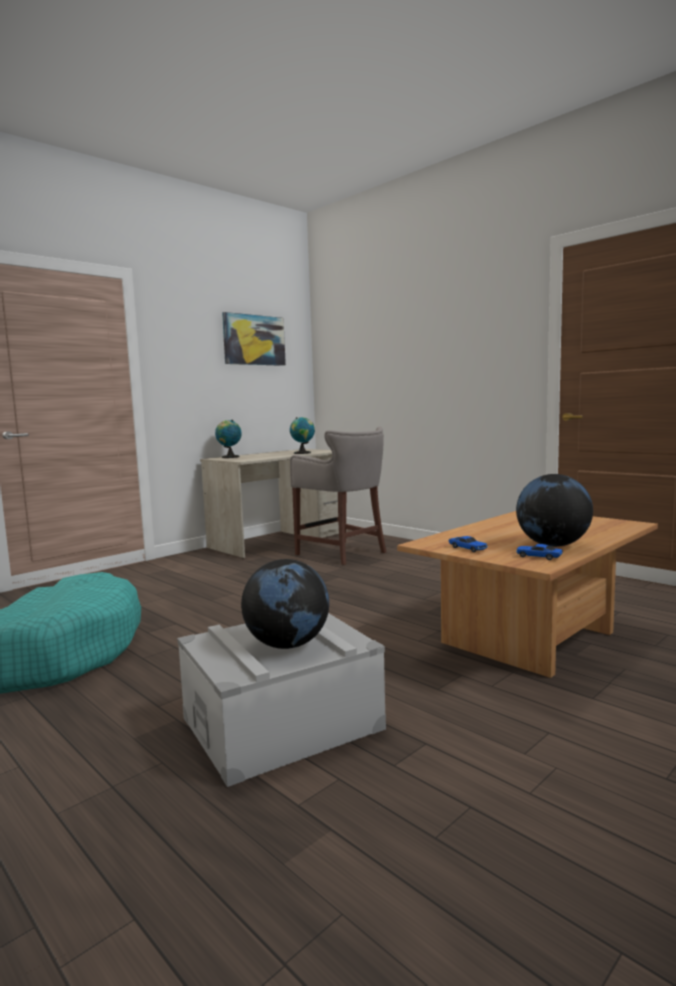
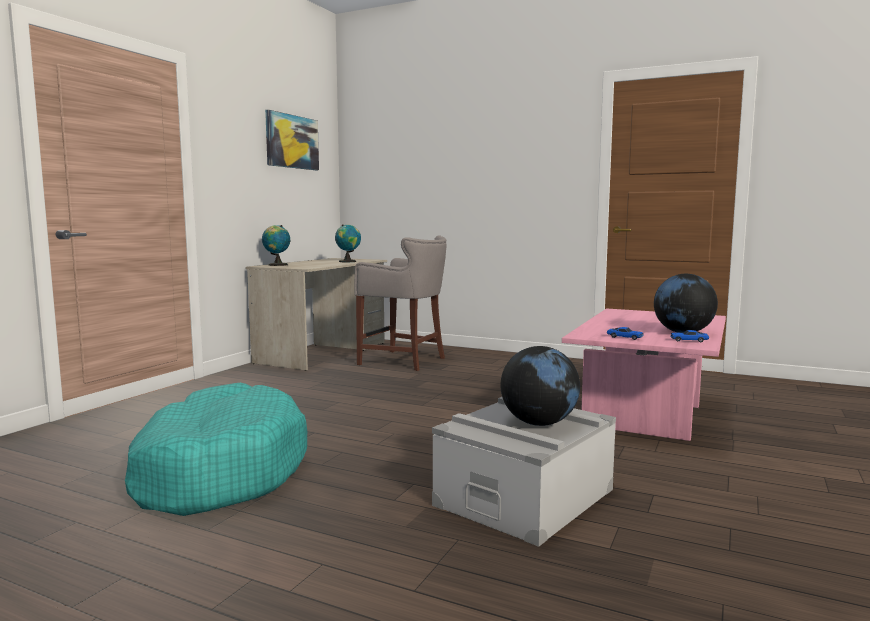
camera: 20 degrees left, 0 degrees up
(531, 639) = (647, 416): brown coffee table -> pink coffee table

